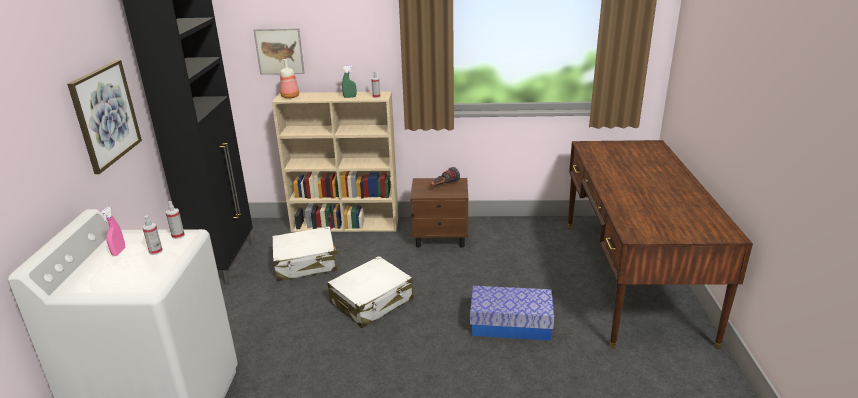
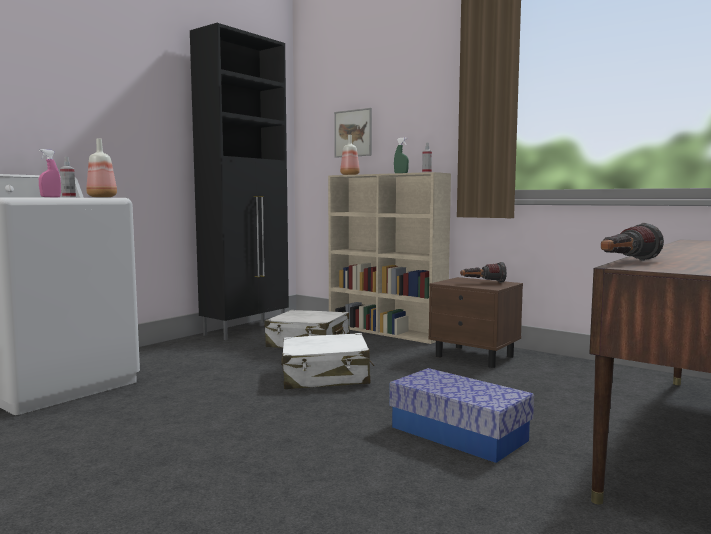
camera: 35 degrees right, 20 degrees down
(105, 115) = (136, 122): picture -> none
(178, 235) = (103, 197): spray bottle -> bottle
(623, 227) = (625, 263): none -> flashlight

